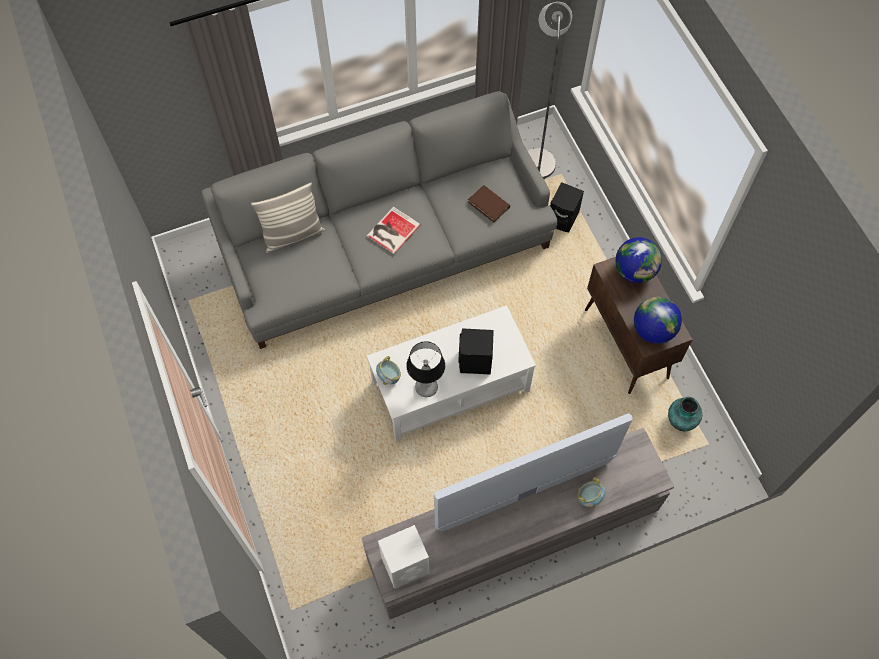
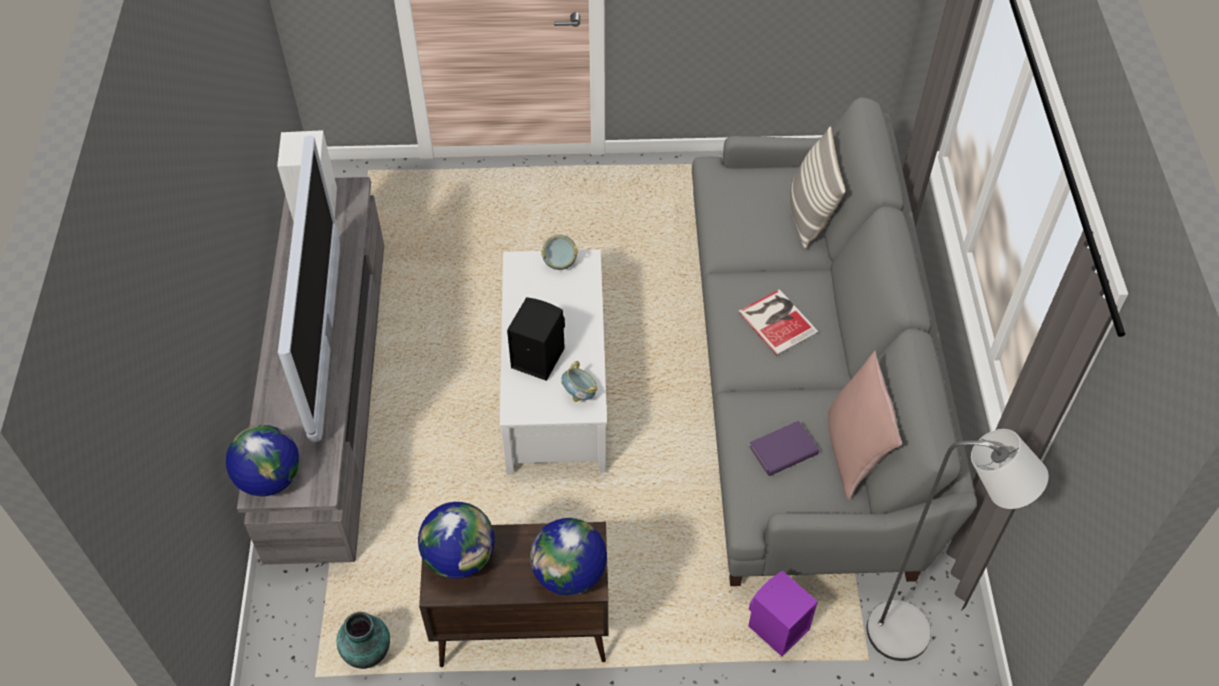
camera: 110 degrees right, 10 degrees down
(426, 387) = (527, 296): table lamp -> none
(474, 171) = (853, 453): none -> pink pillow
(488, 205) = (783, 451): brown book -> purple book
(563, 219) = (776, 629): black speaker -> purple speaker
(589, 497) = (282, 405): bowl -> bowl (580, 394)
(645, 477) = (269, 478): none -> globe

